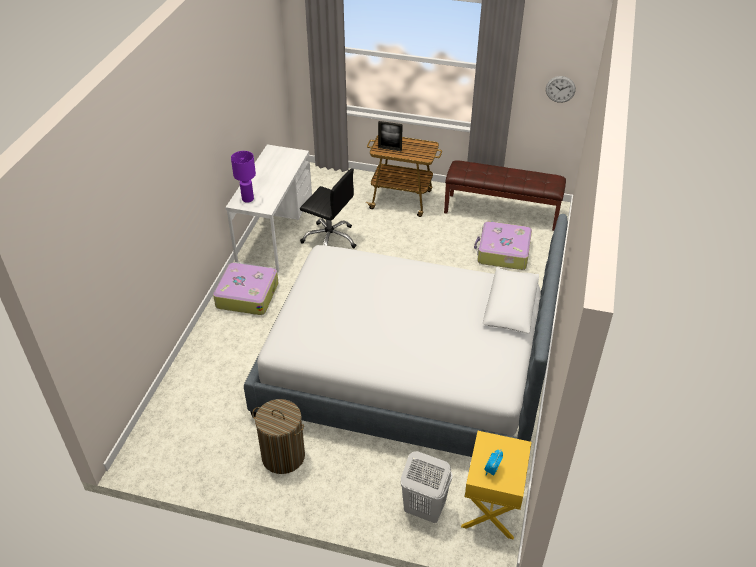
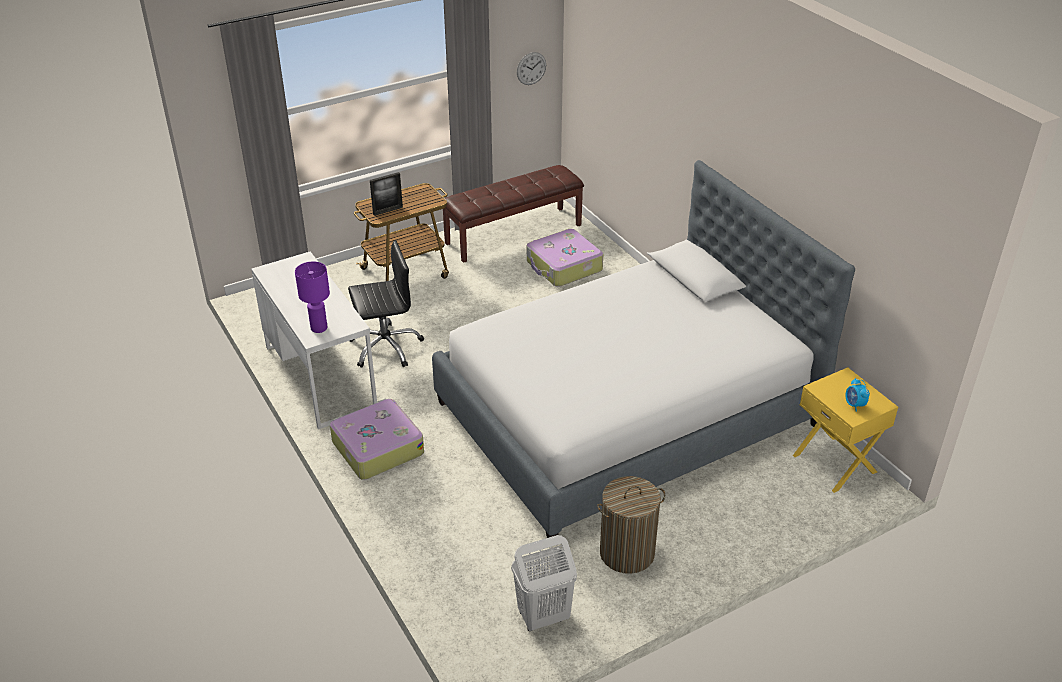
camera: 45 degrees left, 5 degrees down
(423, 509) = (792, 502): white laundry basket -> white laundry basket (542, 617)

